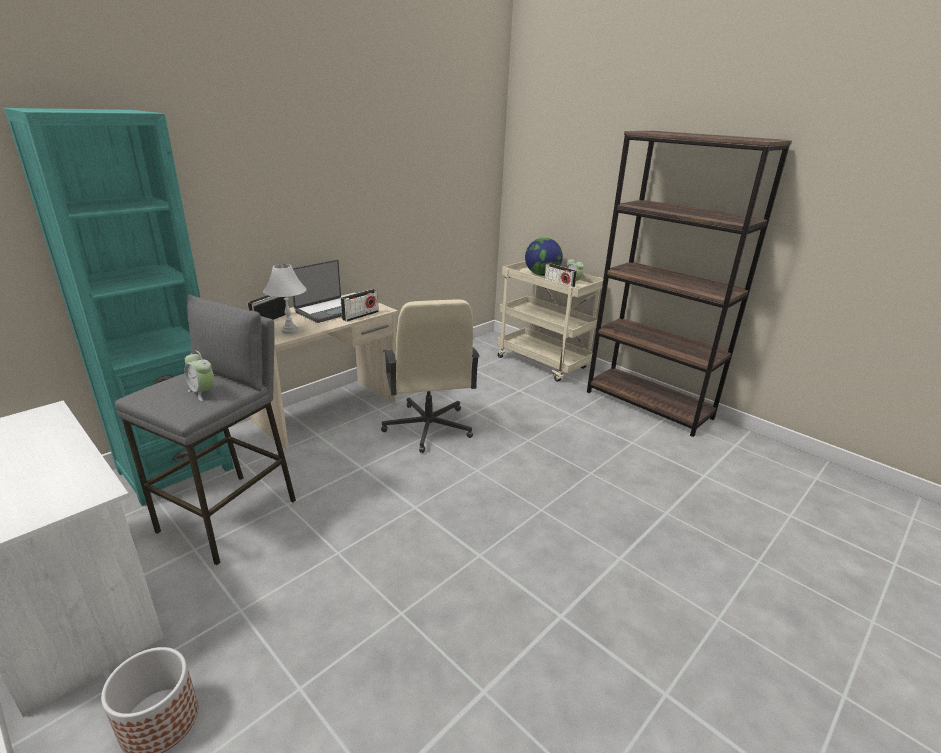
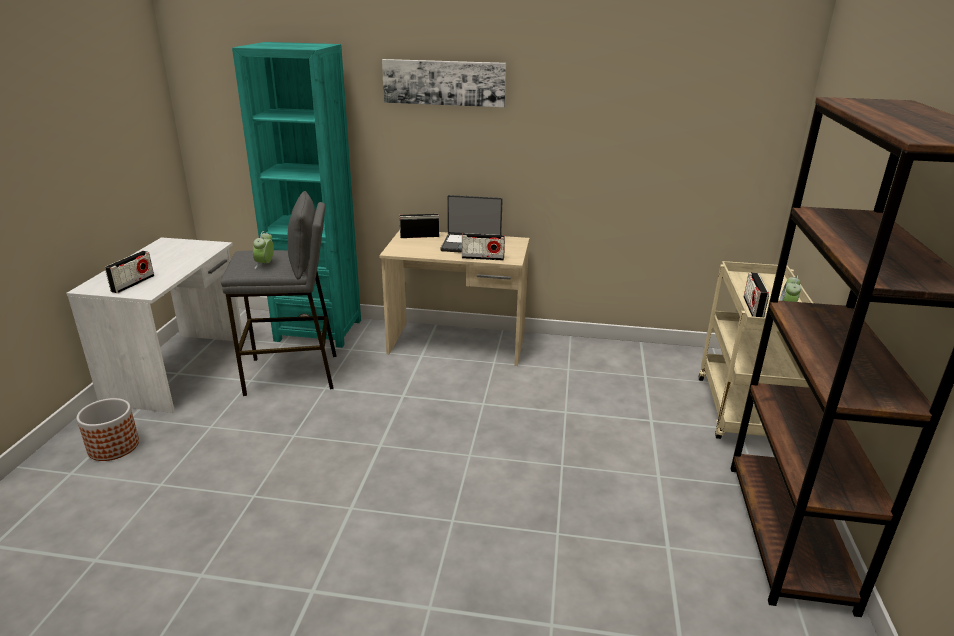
camera: 55 degrees right, 0 degrees up
(42, 496) = (133, 284): none -> radio
(259, 151) = (444, 82): none -> picture
(290, 331) = (411, 250): white table lamp -> none
(428, 428) = (500, 399): beige office chair -> none
(542, 275) = (769, 288): globe -> none

